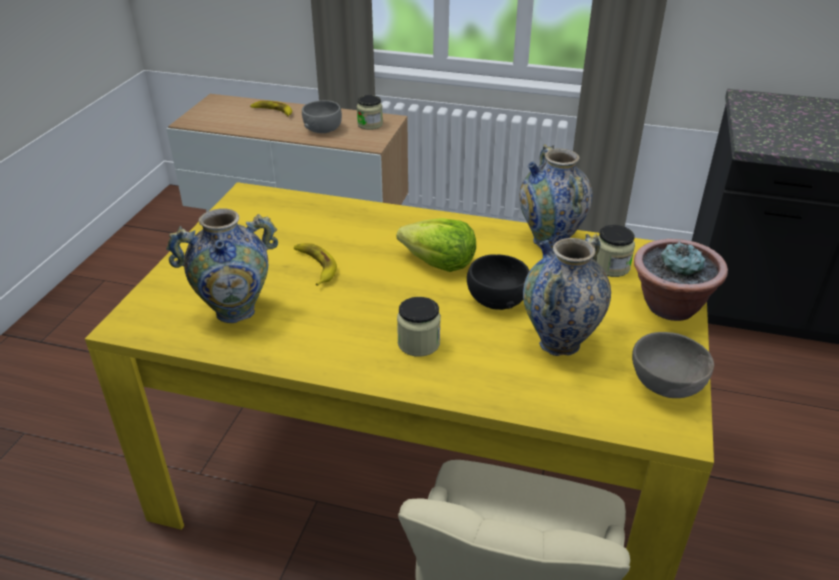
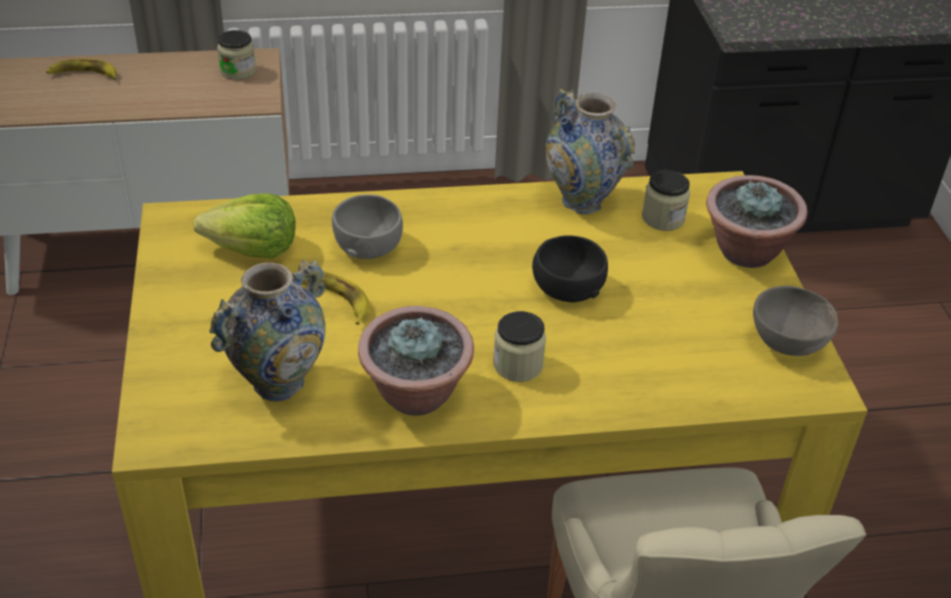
camera: 25 degrees left, 5 degrees up
(323, 128) = (176, 89): grey bowl -> grey bowl (368, 245)
(325, 344) = (416, 395): none -> potted plant
(439, 263) = (476, 258): lettuce -> lettuce (253, 249)
(559, 343) = (662, 324): vase -> none

